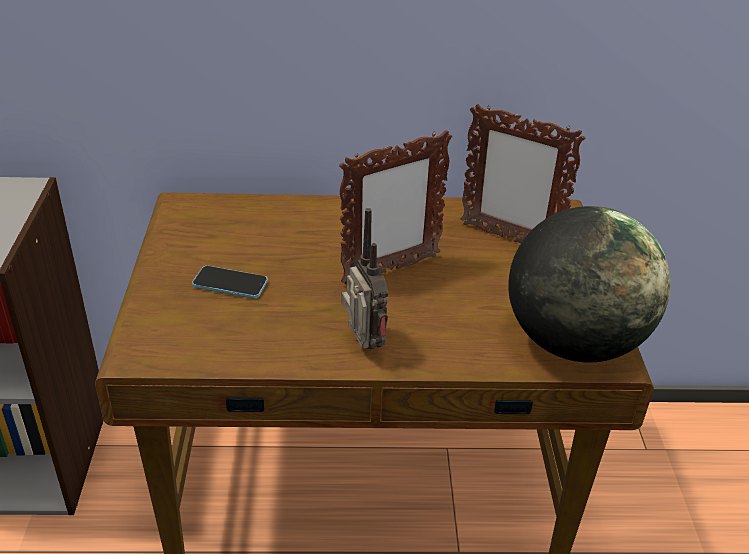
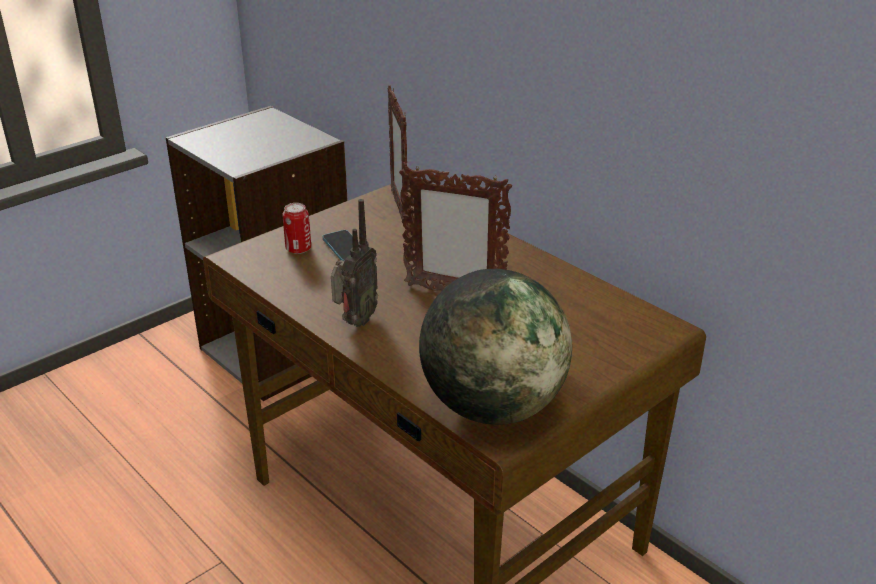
camera: 50 degrees right, 5 degrees down
(187, 310) = (298, 249): none -> can
(508, 239) = (580, 321): picture frame -> picture frame (399, 209)

